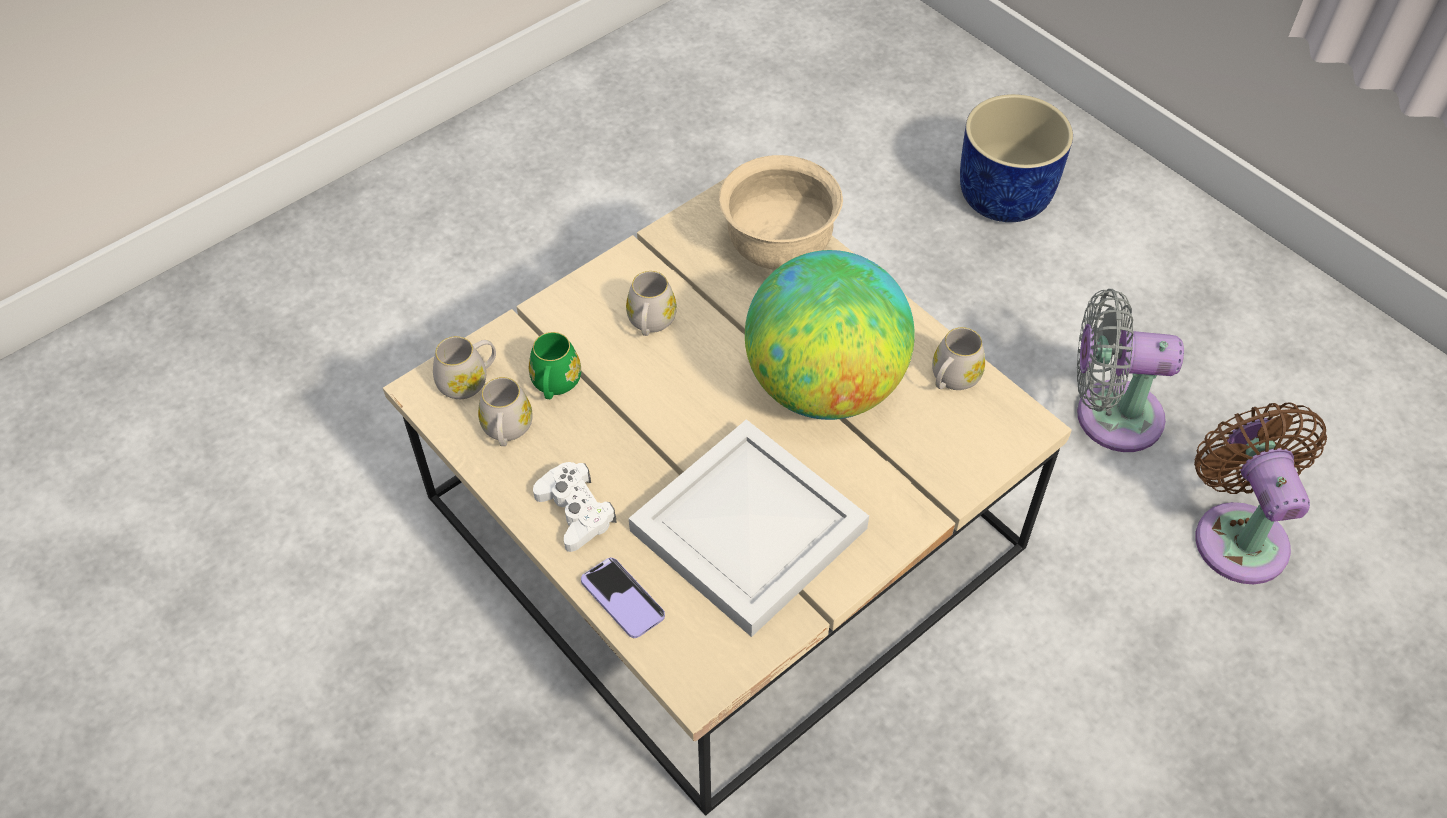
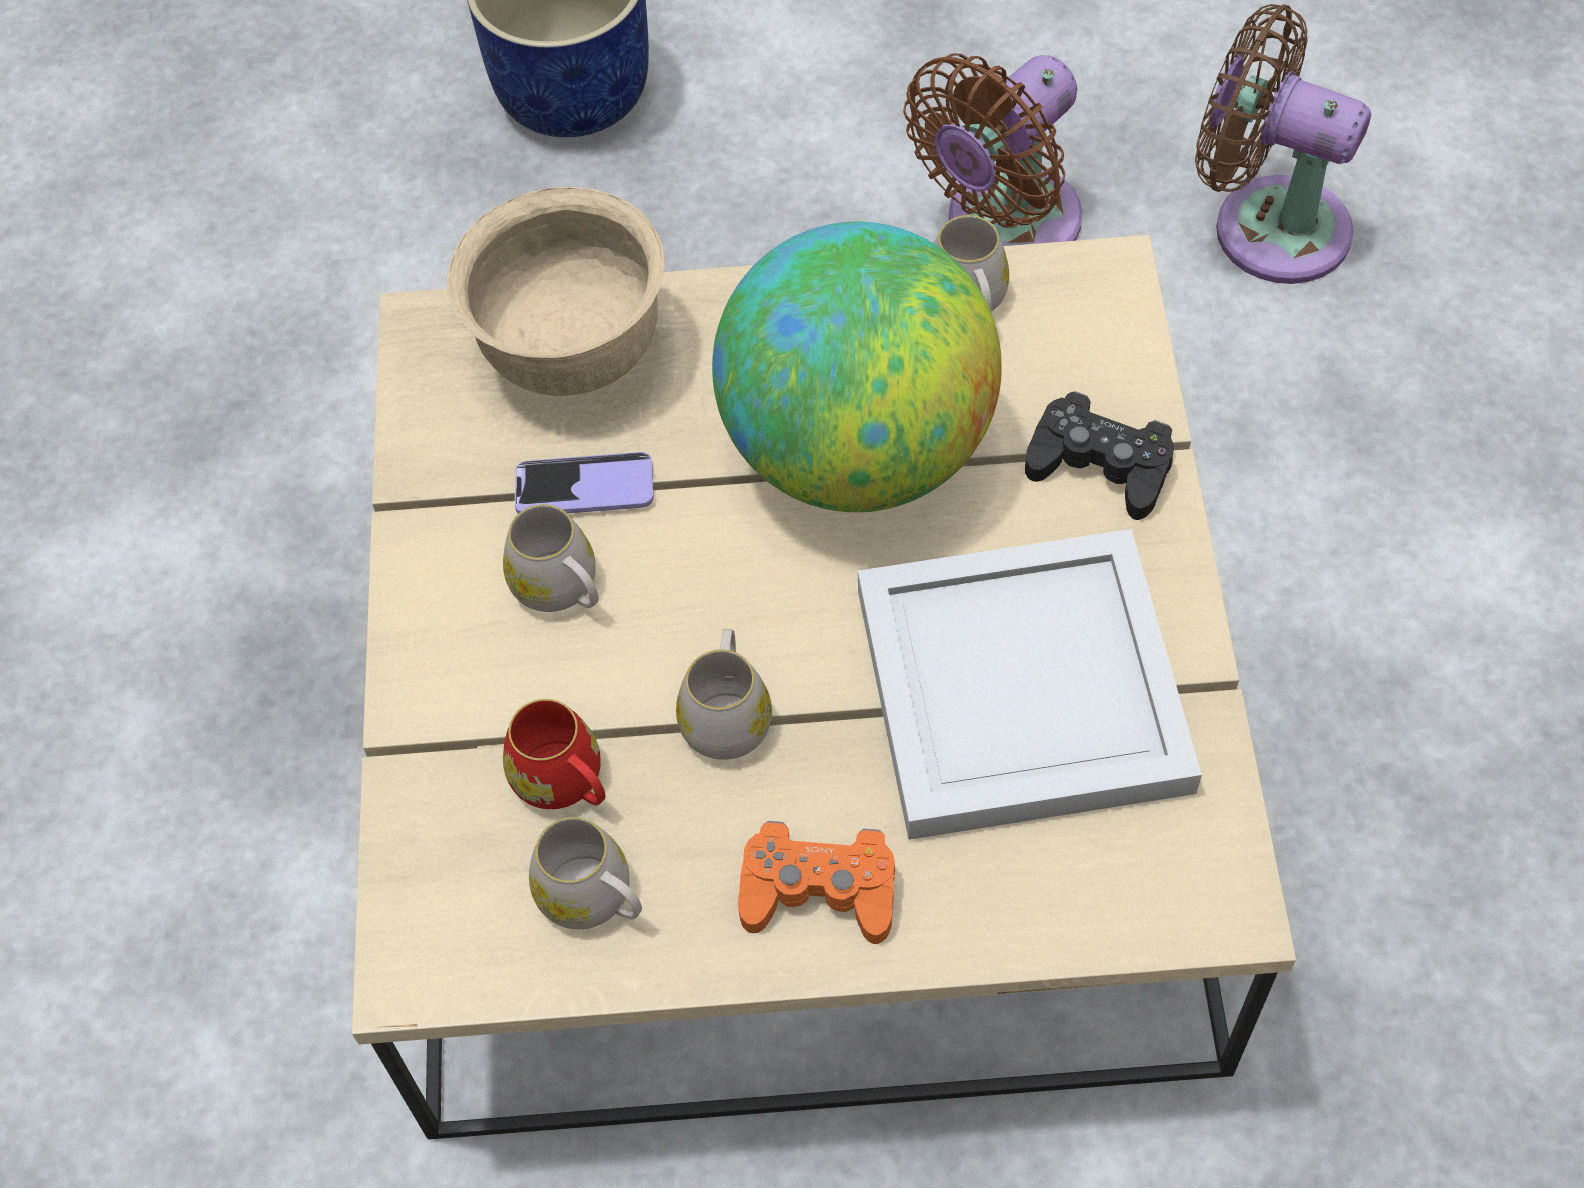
camera: 50 degrees left, 5 degrees up
(469, 380) = (451, 898): white mug -> white mug (727, 714)
(555, 385) = (565, 782): green mug -> red mug
(575, 511) = (818, 890): white game controller -> orange game controller
(622, 599) = (1017, 918): phone -> phone (584, 487)
(907, 488) = (1100, 465): none -> black game controller
(1109, 415) = (1003, 227): grey fan -> brown fan

